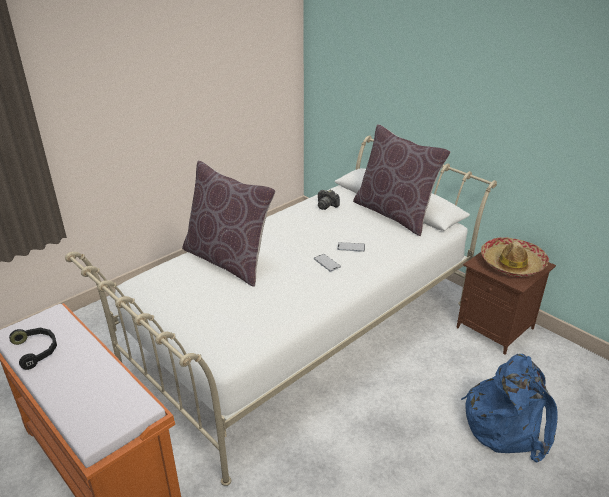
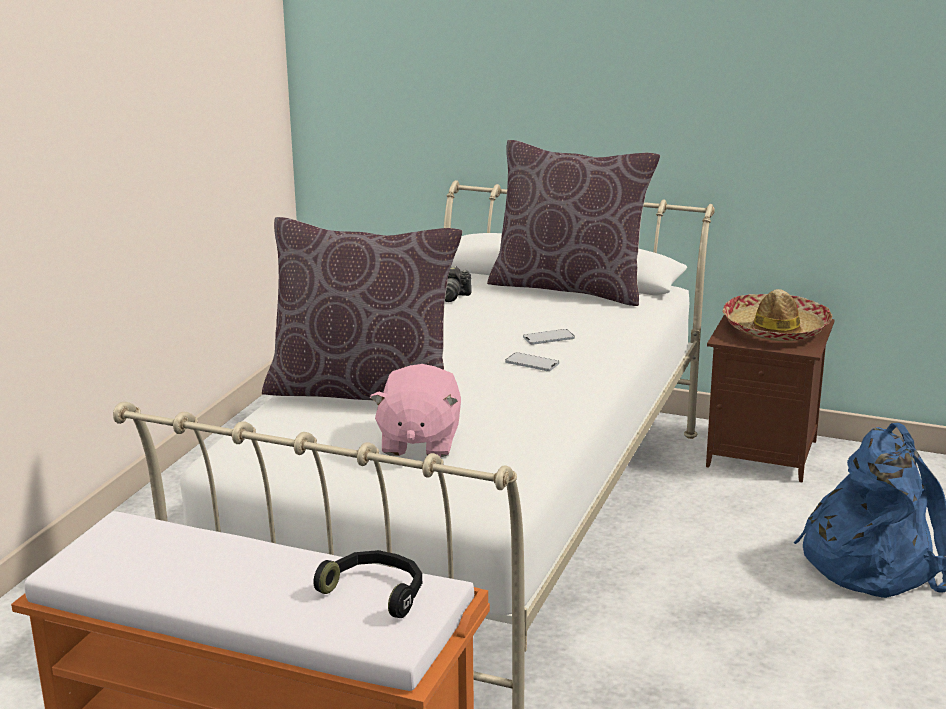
camera: 25 degrees left, 10 degrees down
(37, 350) = (153, 575): black headphones -> black headphones (376, 592)
(224, 302) = (418, 442): none -> pink plush toy

